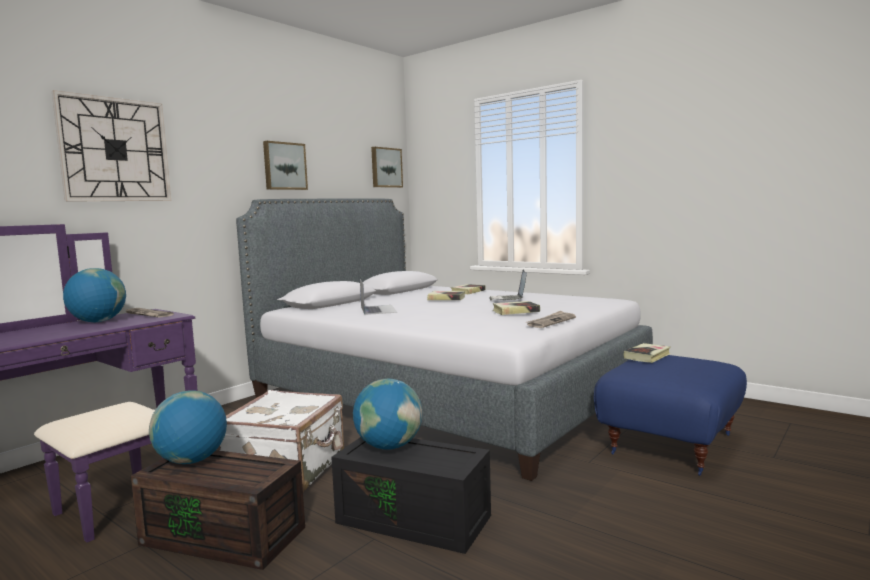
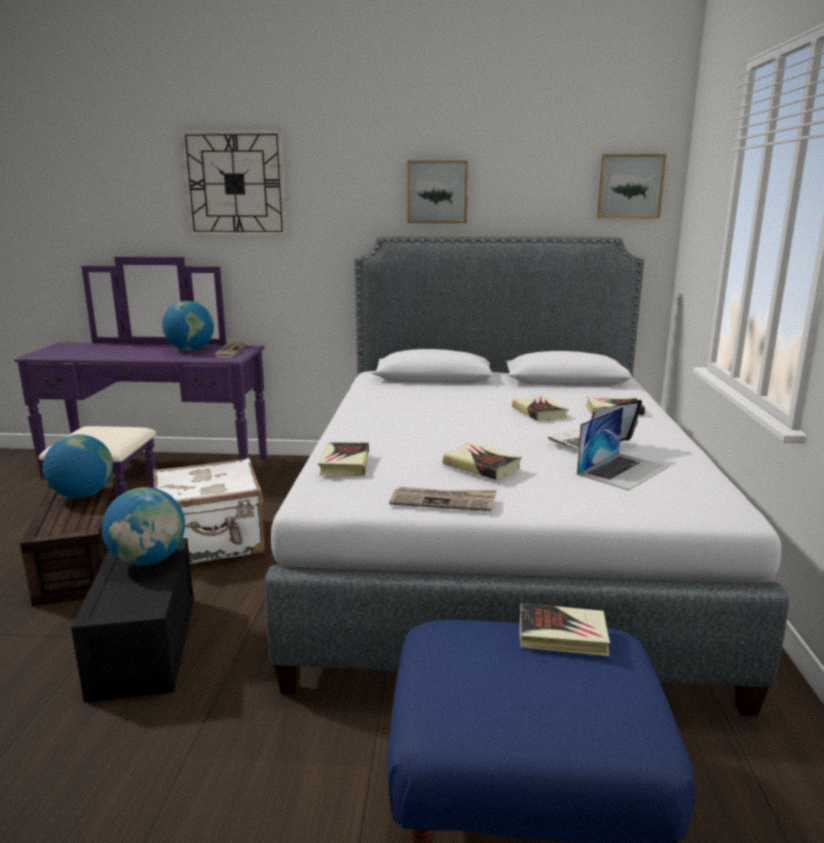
camera: 55 degrees right, 10 degrees up
(378, 309) = (417, 403): laptop -> laptop (622, 470)
(467, 327) = (344, 464): none -> book

